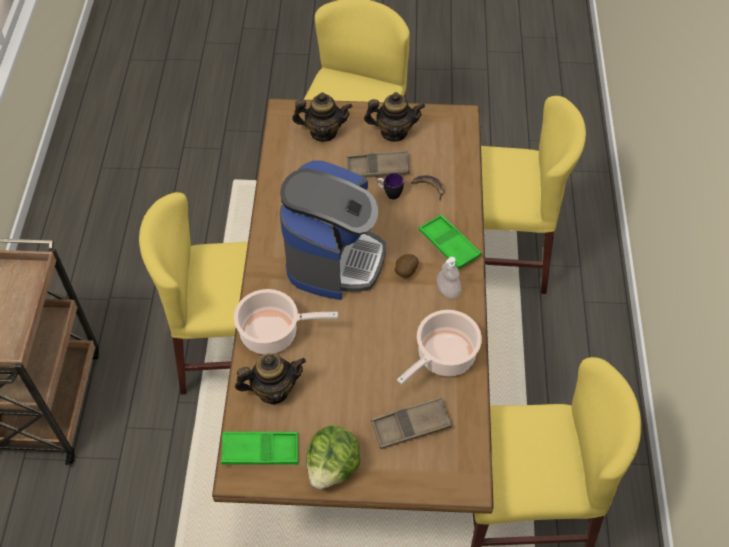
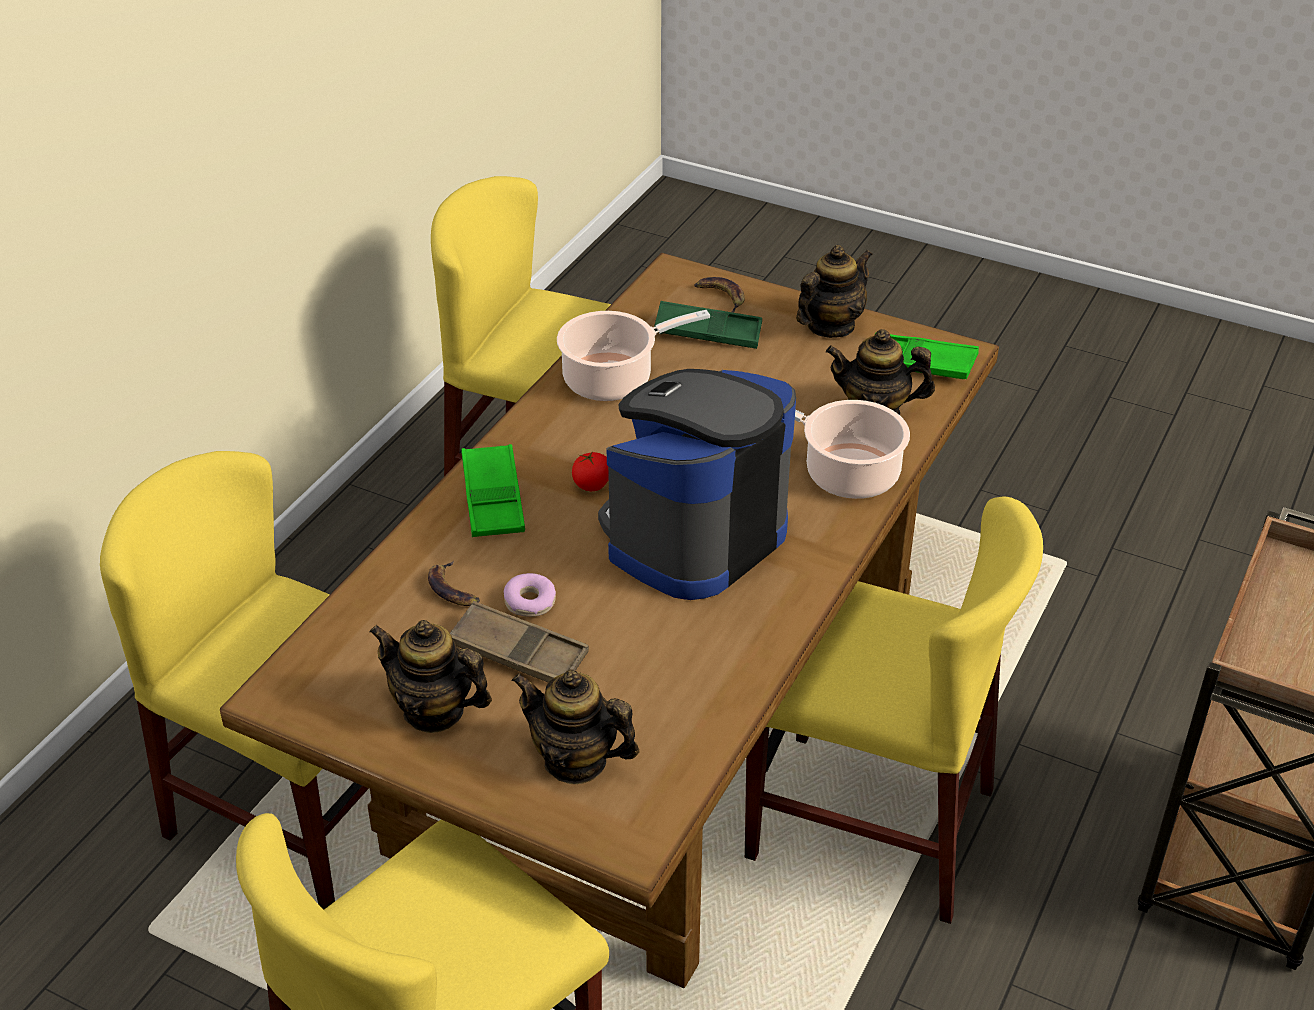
camera: 155 degrees left, 15 degrees down
(333, 467) = (830, 326): lettuce -> teapot
(389, 194) = (530, 602): mug -> donut
(405, 272) = (592, 485): potato -> tomato
(410, 426) = (708, 332): brown tray -> green tray
(422, 469) = (721, 296): none -> banana
(447, 290) = (545, 444): soap dispenser -> none

